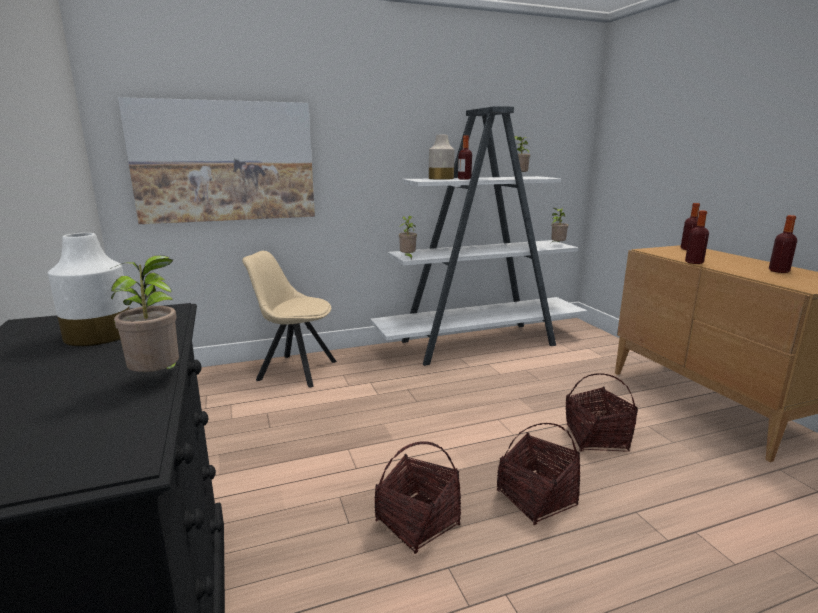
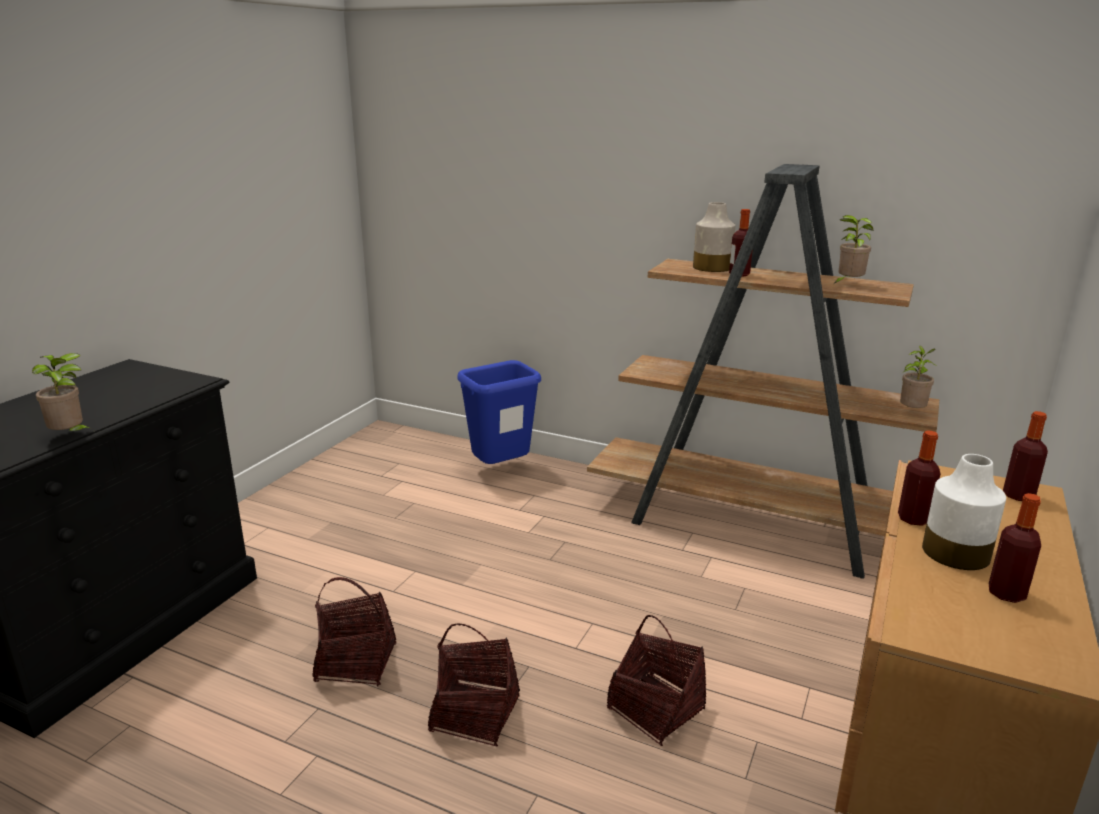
camera: 45 degrees right, 5 degrees up
(99, 334) = (127, 389): white vase -> white vase (956, 552)
(225, 162) = (471, 211): picture -> none
(295, 370) = (501, 470): beige chair -> blue trash can
(407, 258) = (635, 371): potted plant -> none
(480, 343) = (756, 526): white bookcase -> brown bookcase

